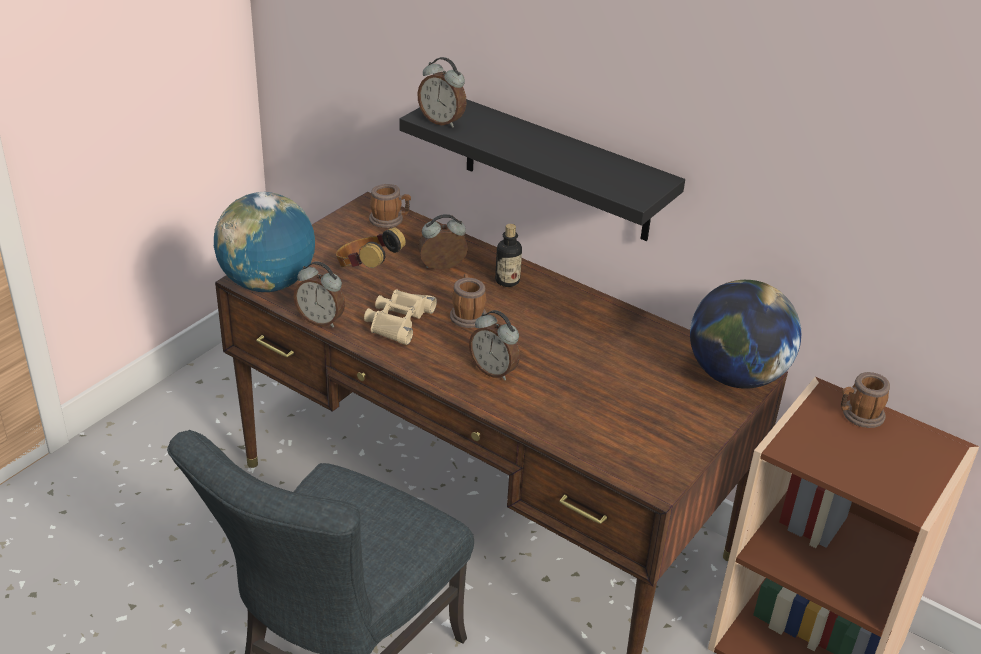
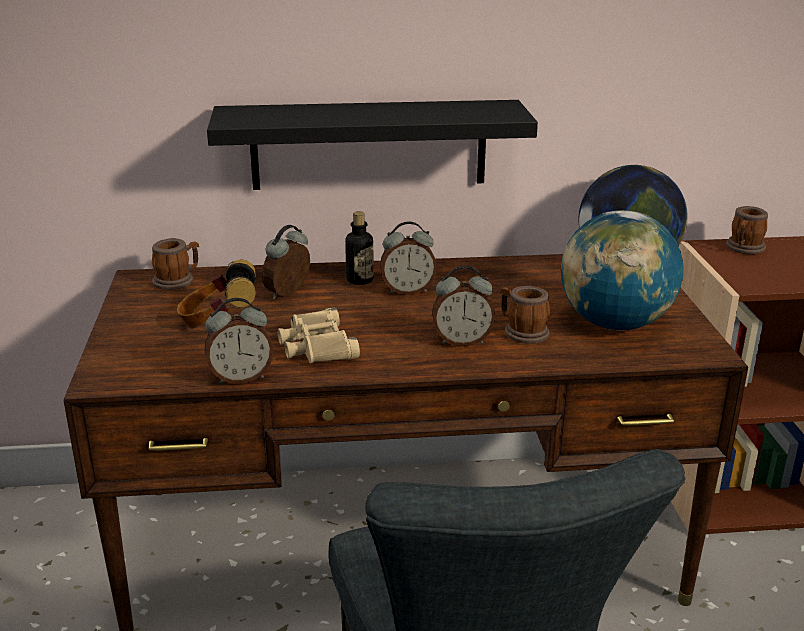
camera: 40 degrees left, 10 degrees down
(268, 284) = (131, 375): globe -> globe (614, 324)
(442, 121) = (253, 120): alarm clock -> alarm clock (407, 291)
(467, 314) = (369, 315): mug -> mug (522, 332)

